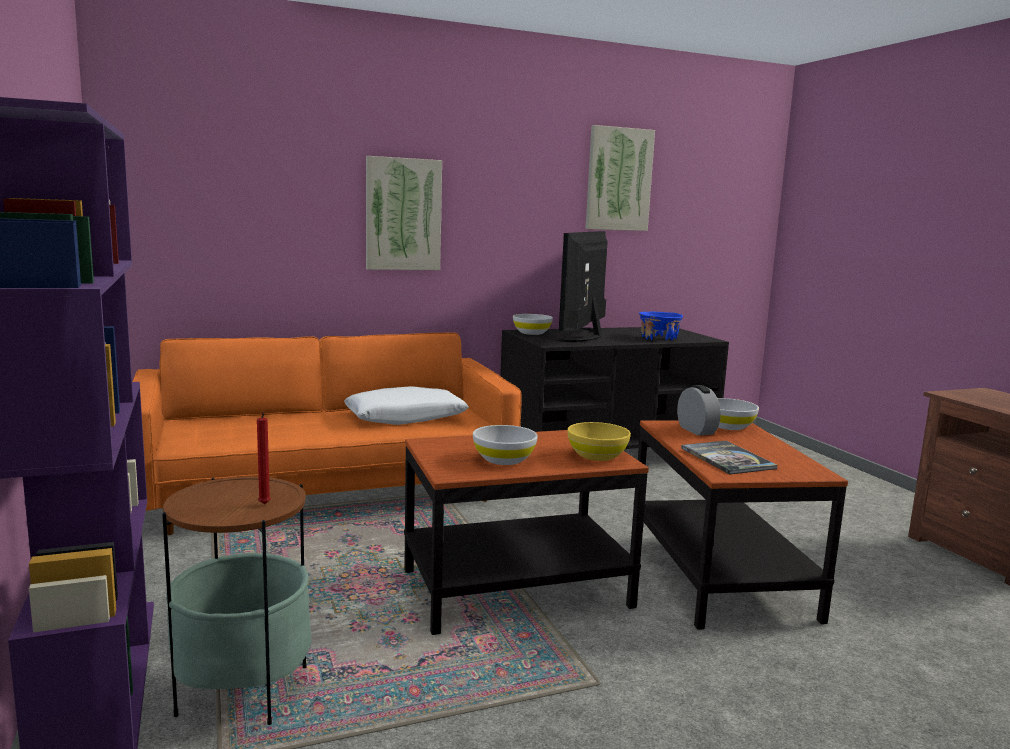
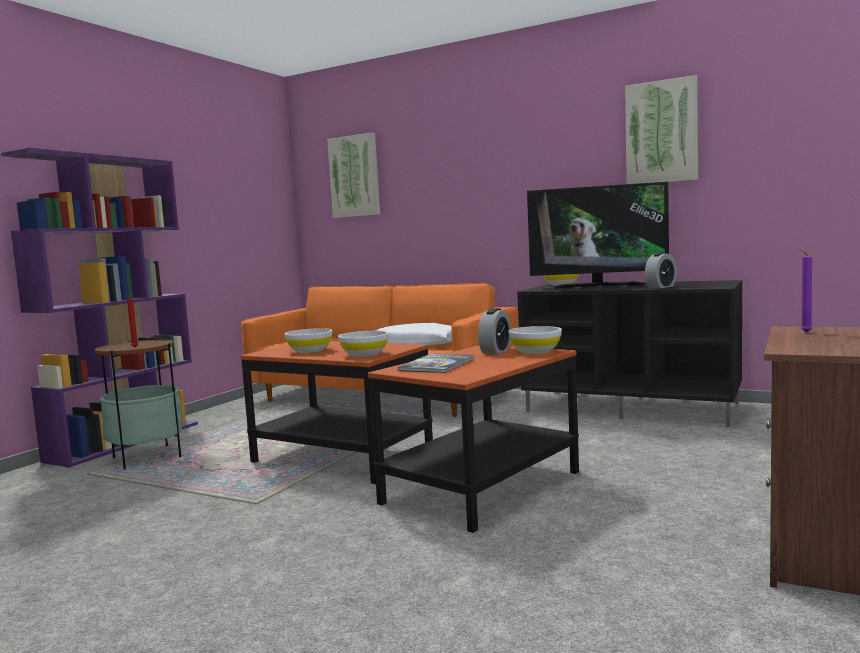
camera: 50 degrees right, 5 degrees down
(403, 214) = (465, 192): picture -> picture (354, 176)
(586, 336) = (598, 286): television -> television turned 150 degrees counterclockwise
(597, 455) = (364, 354): yellow bowl -> white bowl
(658, 339) = (661, 287): blue bowl -> alarm clock
(971, 398) = (804, 332): none -> purple candle

